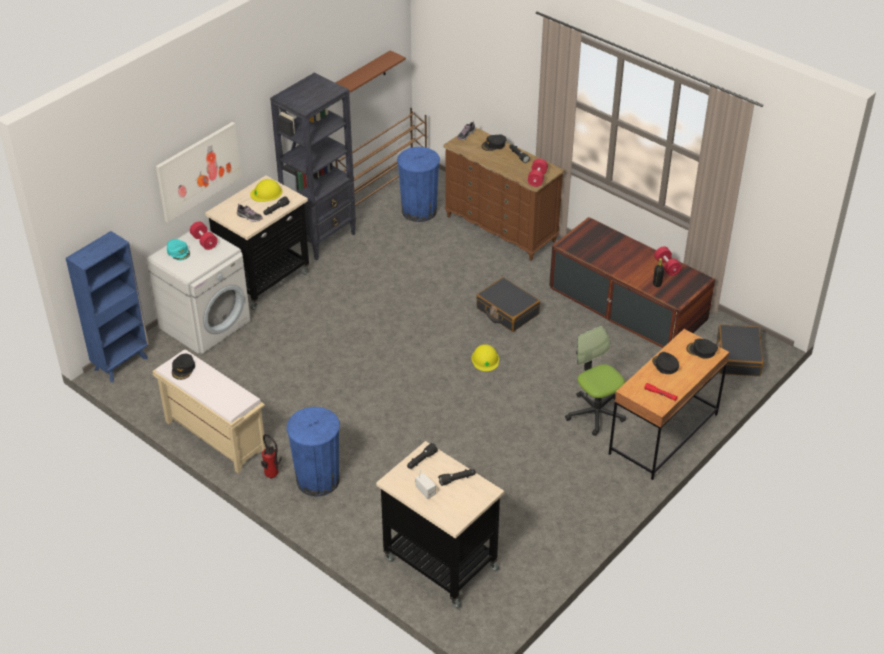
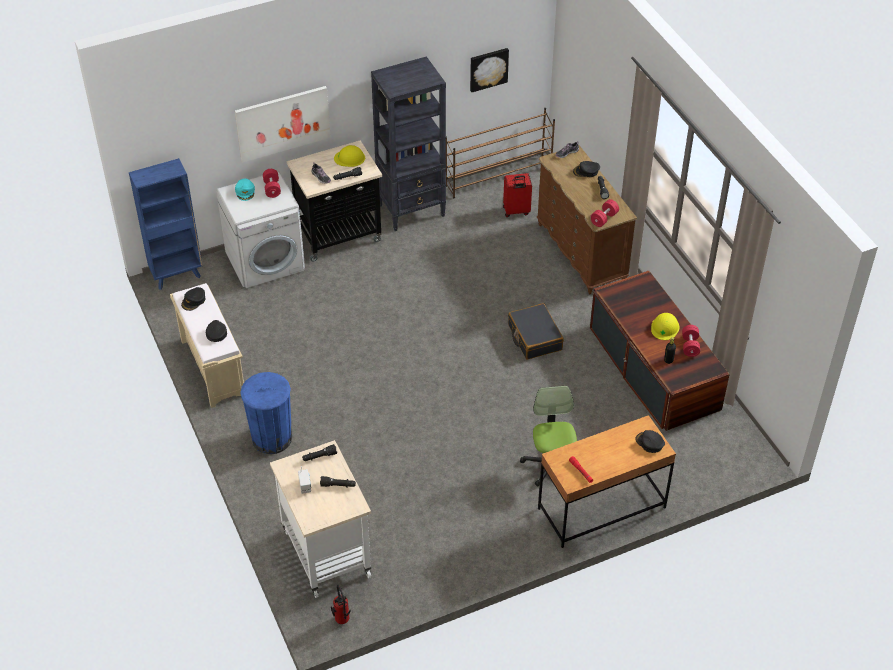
camera: 25 degrees right, 5 degrees up
(272, 476) = (237, 421): fire extinguisher -> fire extinguisher (342, 622)
(363, 76) = (488, 69): brown shelf -> picture
(419, 211) = (516, 211): blue trash can -> red suitcase
(440, 564) = (326, 552): black cart -> white cart
(485, 359) = (484, 377): yellow hard hat -> yellow hard hat (665, 327)
(665, 365) = (605, 445): black cap -> black cap (216, 333)
(737, 357) = (725, 458): black suitcase -> none

